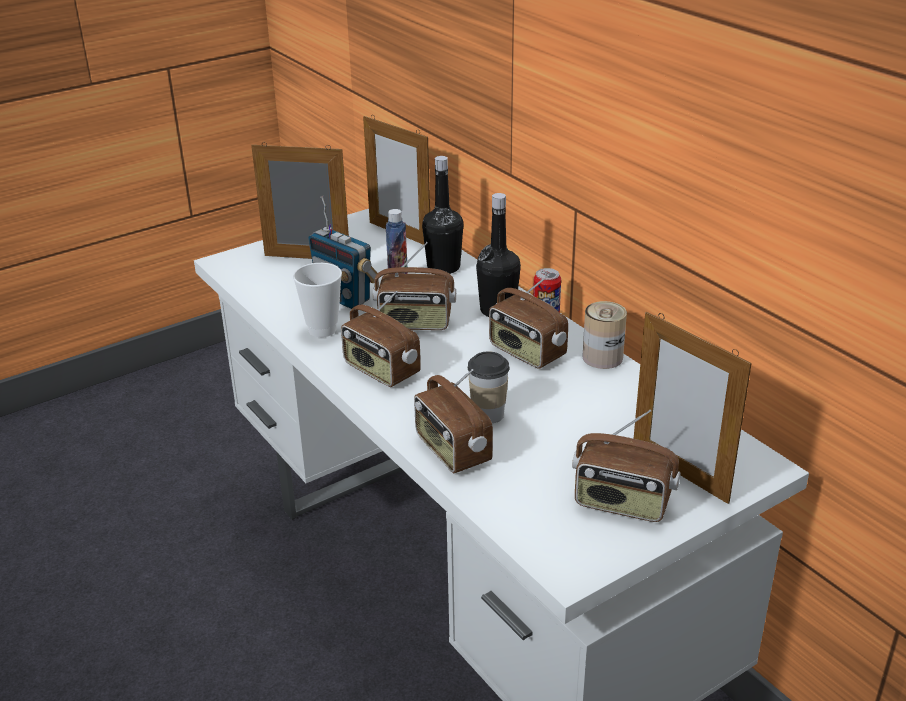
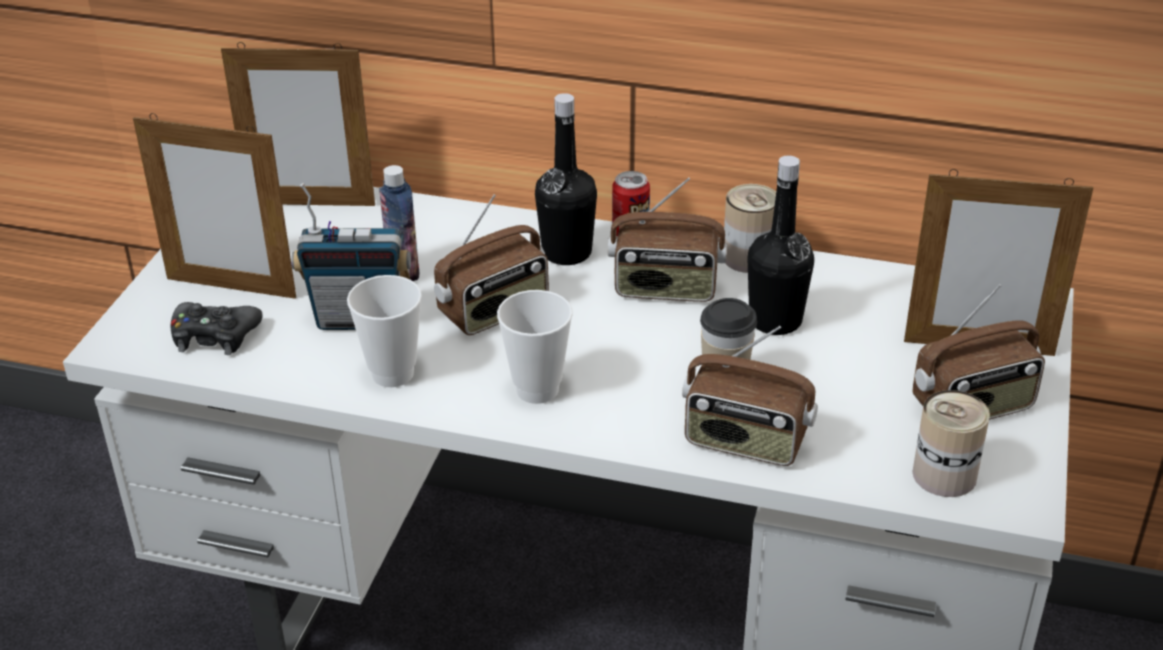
camera: 40 degrees left, 5 degrees up
(269, 276) = (214, 336): none -> black game controller
(307, 258) = (231, 288): picture frame -> picture frame turned 135 degrees counterclockwise
(380, 370) = (537, 390): radio -> cup
(443, 267) = (428, 225): black bottle -> black bottle (775, 320)
(544, 529) = (944, 475): none -> can

